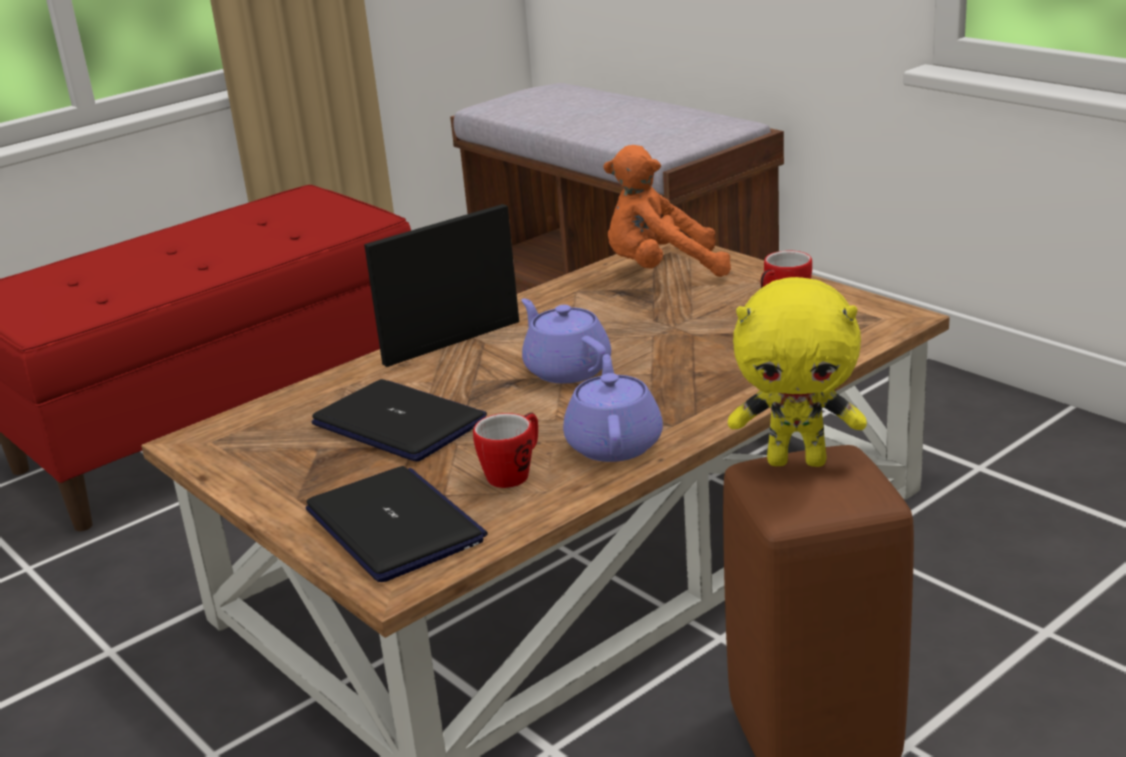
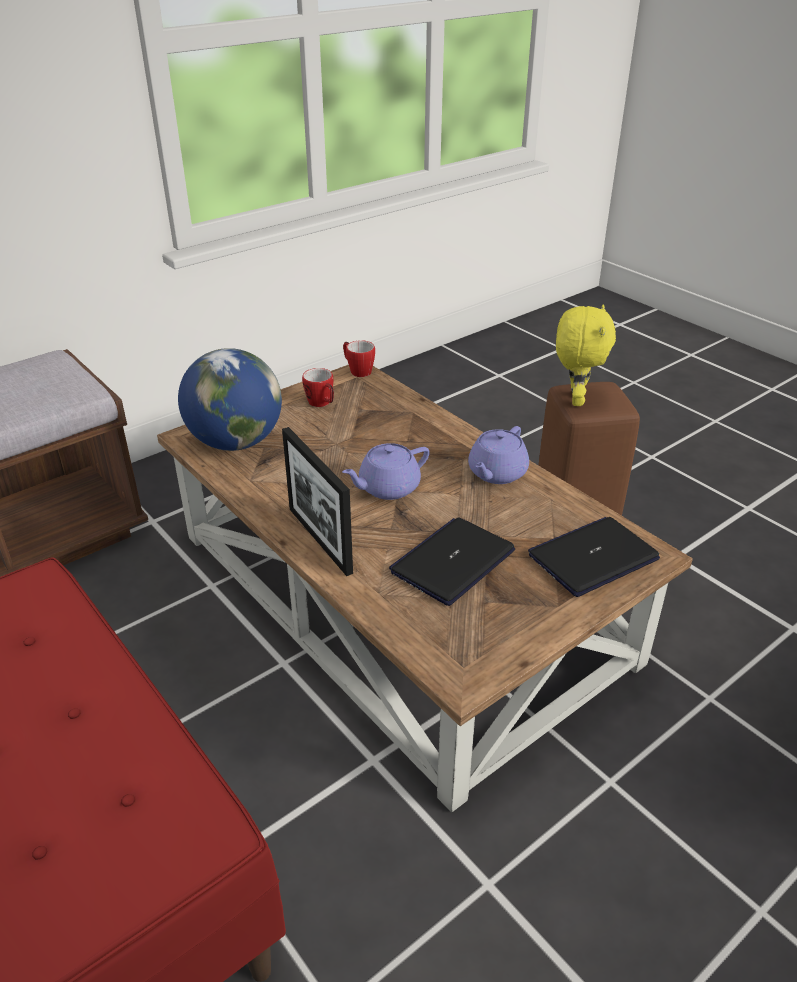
camera: 90 degrees left, 10 degrees up
(514, 473) = (529, 510): mug -> mug (357, 371)
(614, 443) = (496, 473): purple teapot -> purple teapot turned 60 degrees counterclockwise
(661, 271) = (236, 442): orange plush toy -> globe

